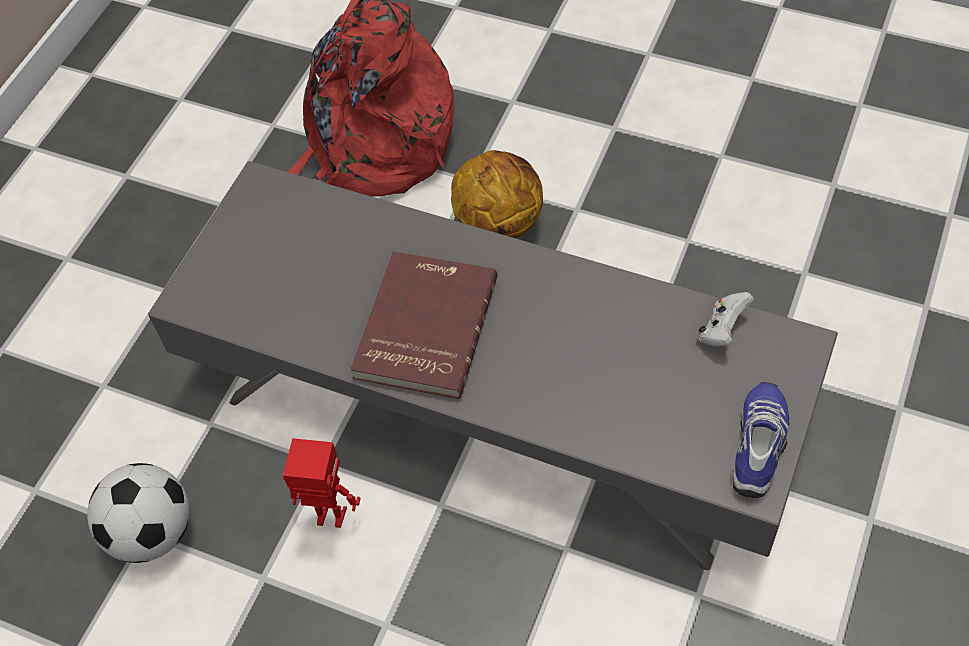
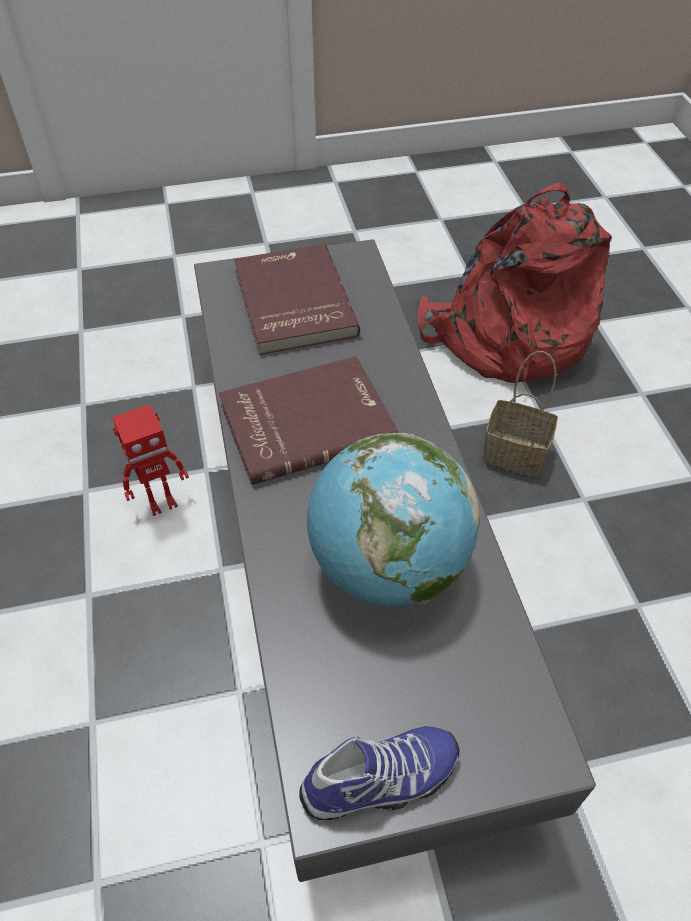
camera: 50 degrees right, 5 degrees down
(152, 532) = (85, 407): football -> none
(275, 265) = (292, 303): none -> red book
(330, 518) = (161, 502): toy robot -> toy robot turned 90 degrees clockwise
(499, 223) = (517, 453): basketball -> basket
(603, 349) = (388, 566): none -> globe
(722, 330) = (496, 660): white game controller -> none

